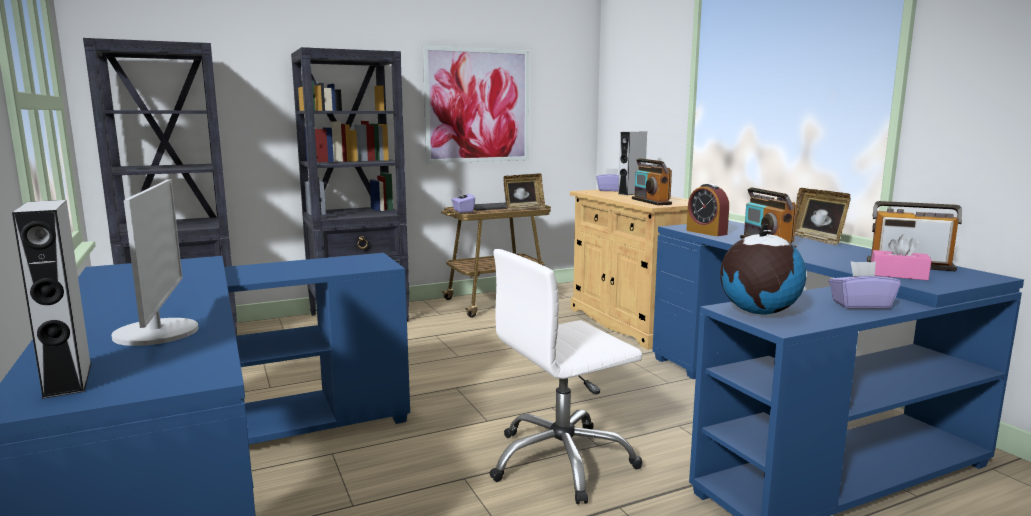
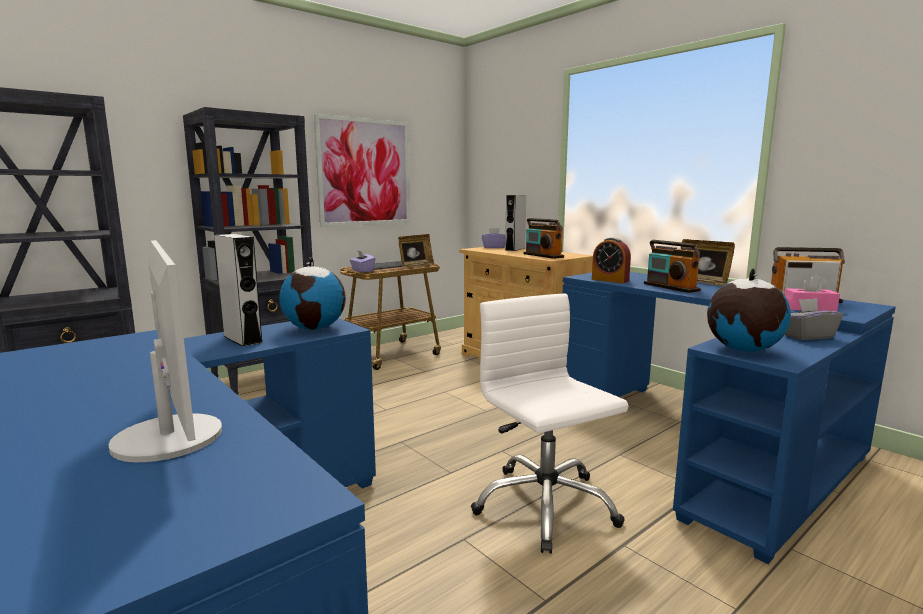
camera: 15 degrees left, 0 degrees up
(68, 379) = (94, 533): grey speaker -> grey speaker (243, 339)
(357, 264) = (315, 328): none -> globe
(562, 461) = (544, 505): white office chair -> white office chair turned 105 degrees clockwise
(860, 305) = (806, 336): purple tissue box -> grey tissue box

